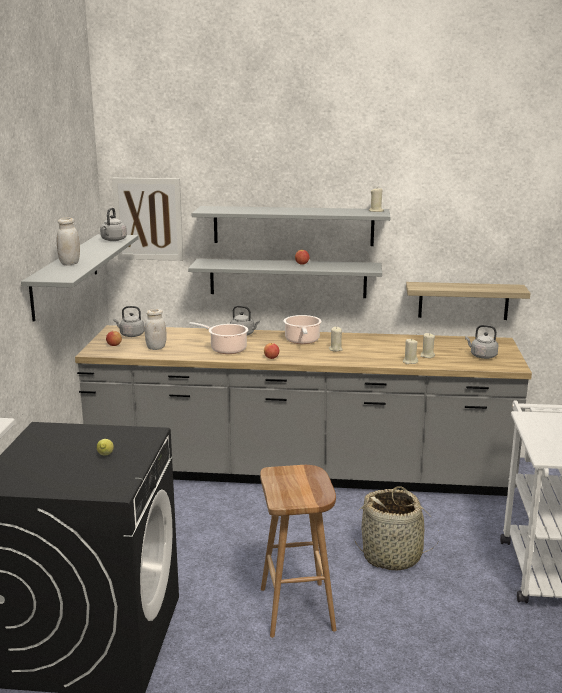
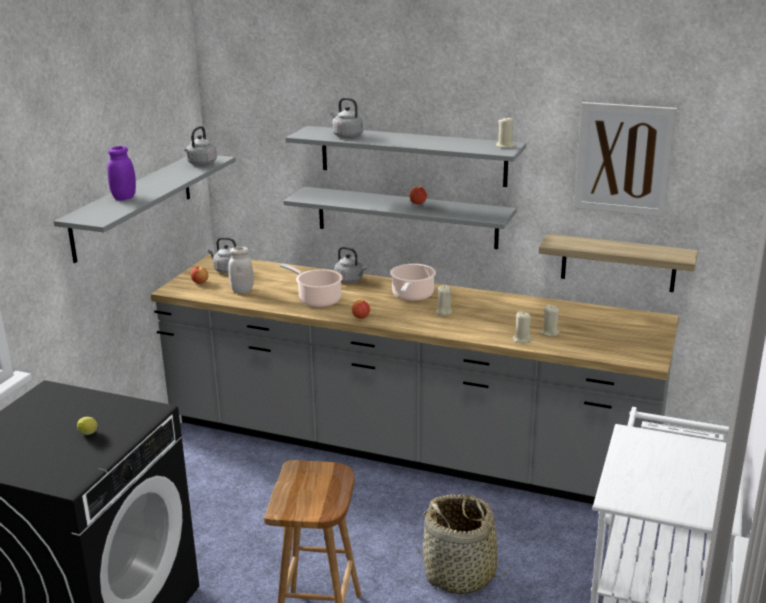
camera: 15 degrees right, 5 degrees up
(70, 263) = (124, 198): white jar -> purple jar
(148, 219) = (251, 137): picture -> picture (623, 159)
(482, 356) = (619, 340): grey kettle -> grey kettle (346, 136)

